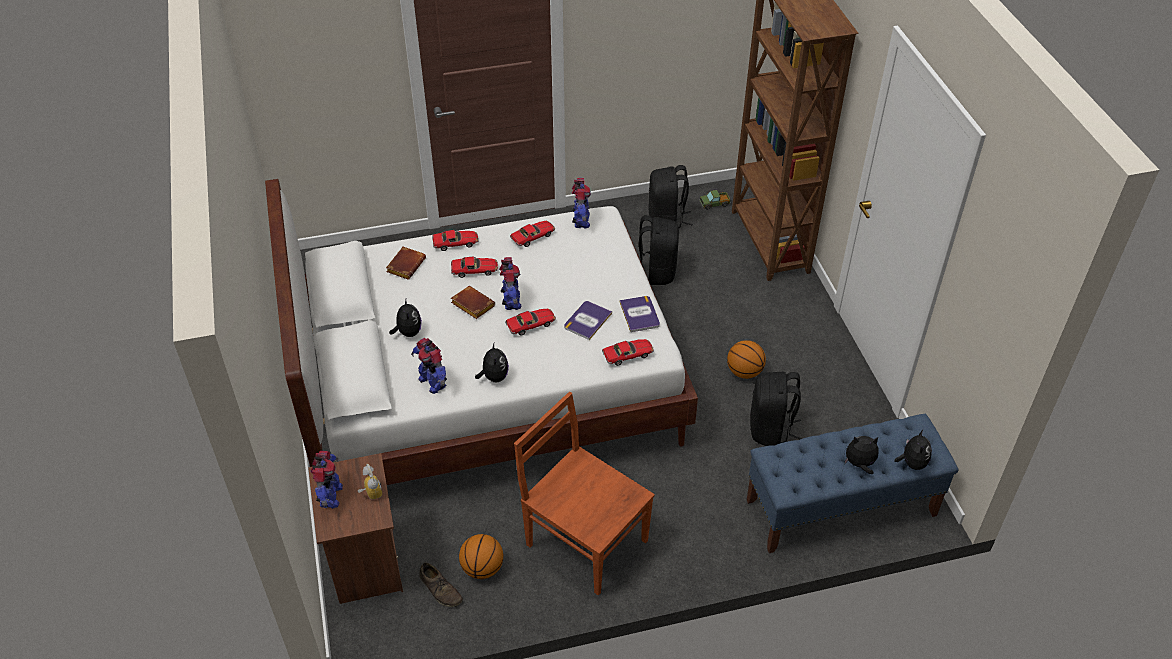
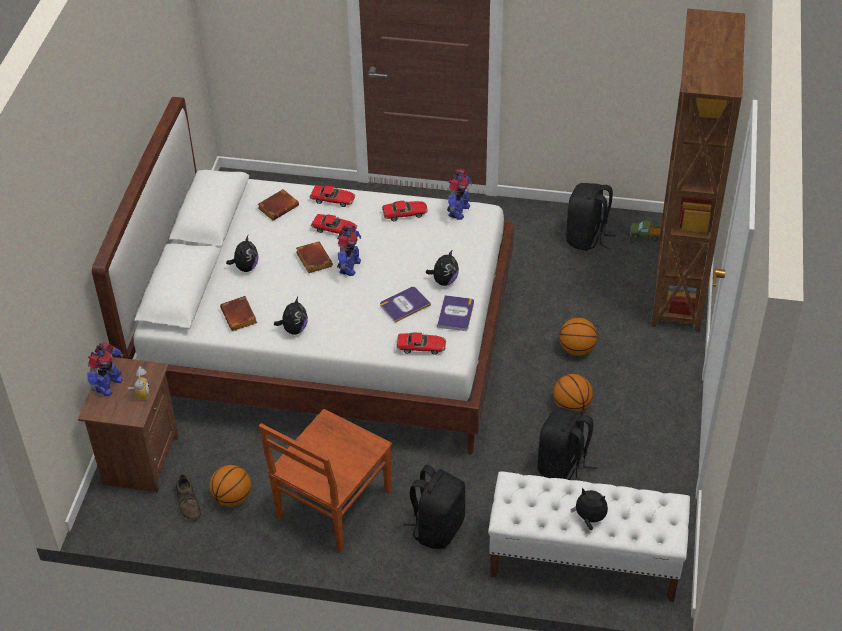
camera: 25 degrees right, 0 degrees up
(432, 382) = (240, 317): toy robot -> brown book
(531, 325) = (353, 293): toy car -> none
(584, 540) = (332, 506): brown chair -> brown chair turned 120 degrees counterclockwise
(656, 271) = (546, 284): black backpack -> black backpack (437, 528)
(718, 320) = (577, 349): none -> basketball
(840, 508) = (583, 561): blue bench -> white bench
(912, 463) = (641, 535): plush toy -> plush toy (444, 281)

